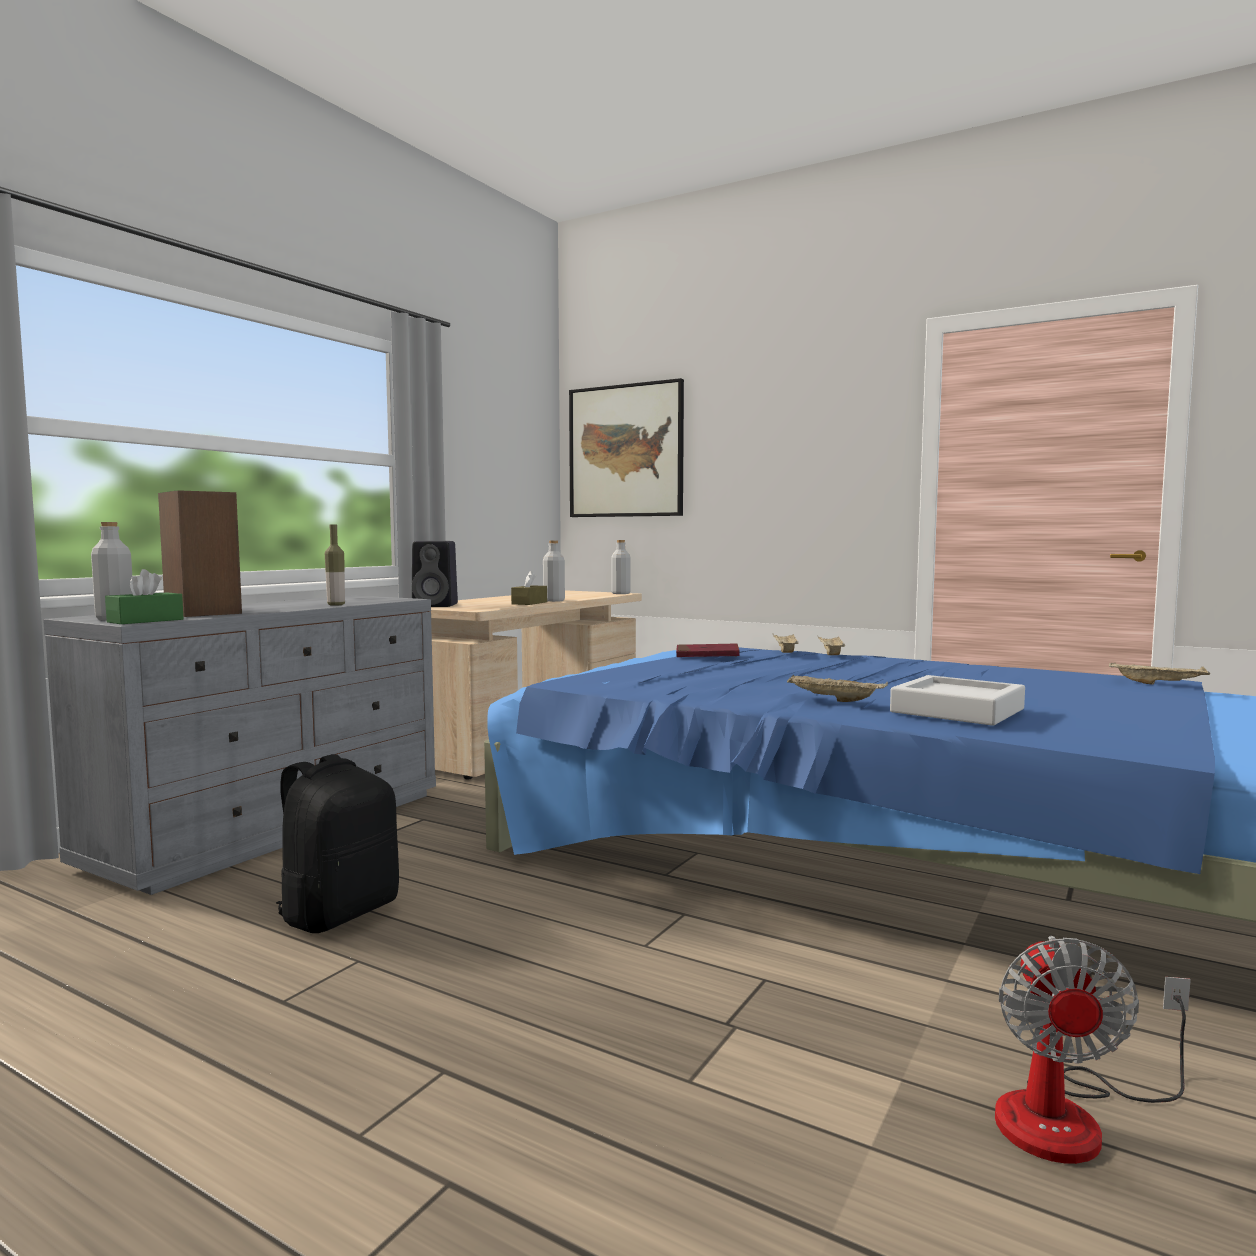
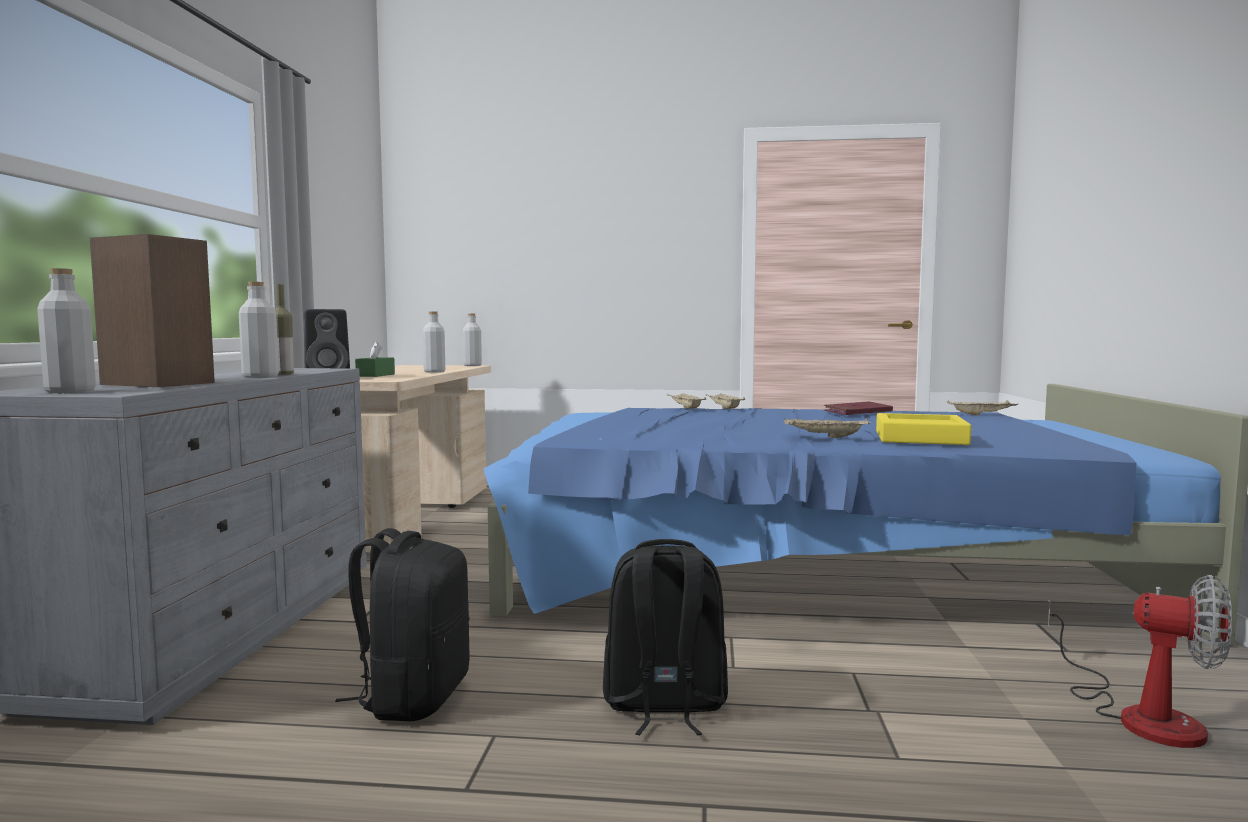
camera: 25 degrees left, 0 degrees up
(145, 621) = (127, 391): green tissue box -> green tissue box (375, 375)
(305, 607) = (260, 377): none -> grey bottle
(529, 603) = (418, 374): brown tissue box -> none
(529, 968) = (663, 705): none -> black backpack
(626, 451) = (460, 228): picture -> none
(707, 654) = (630, 413): red book -> red book (857, 412)
(957, 710) = (920, 438): grey tray -> yellow tray
(1072, 1117) = (1140, 715): fan -> fan turned 45 degrees counterclockwise

